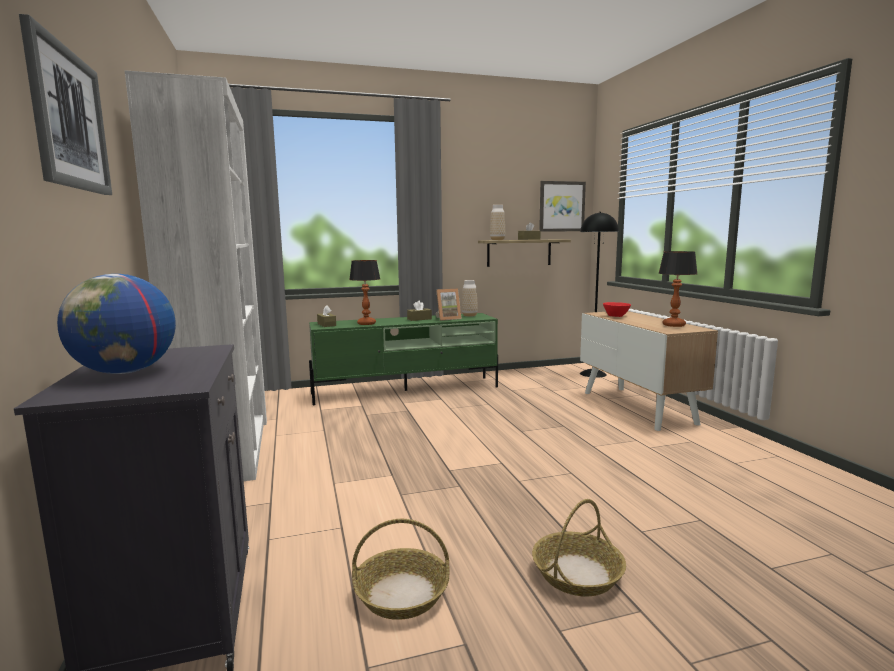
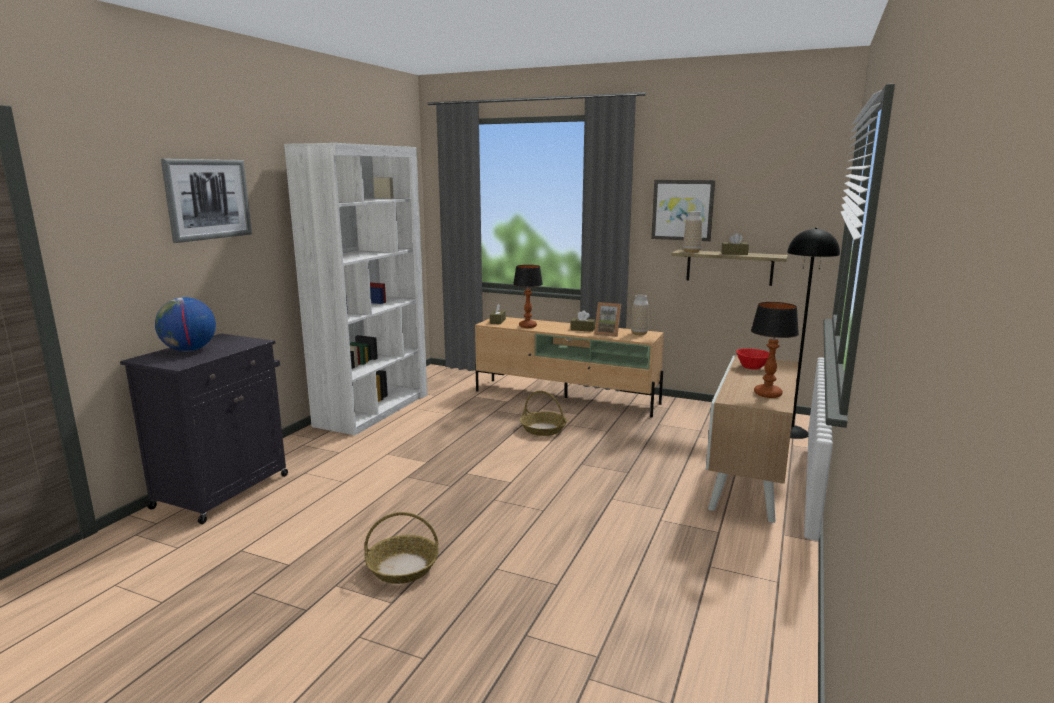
camera: 40 degrees right, 5 degrees up
(402, 594) = (307, 529): basket -> basket (543, 429)
(407, 390) = (566, 397): green tv stand -> beige tv stand
(561, 206) = (795, 213): picture -> picture (682, 210)

